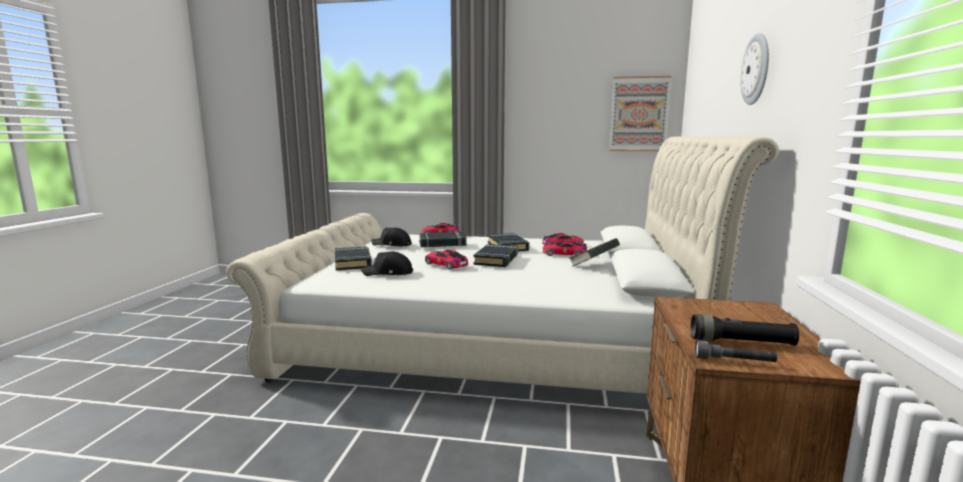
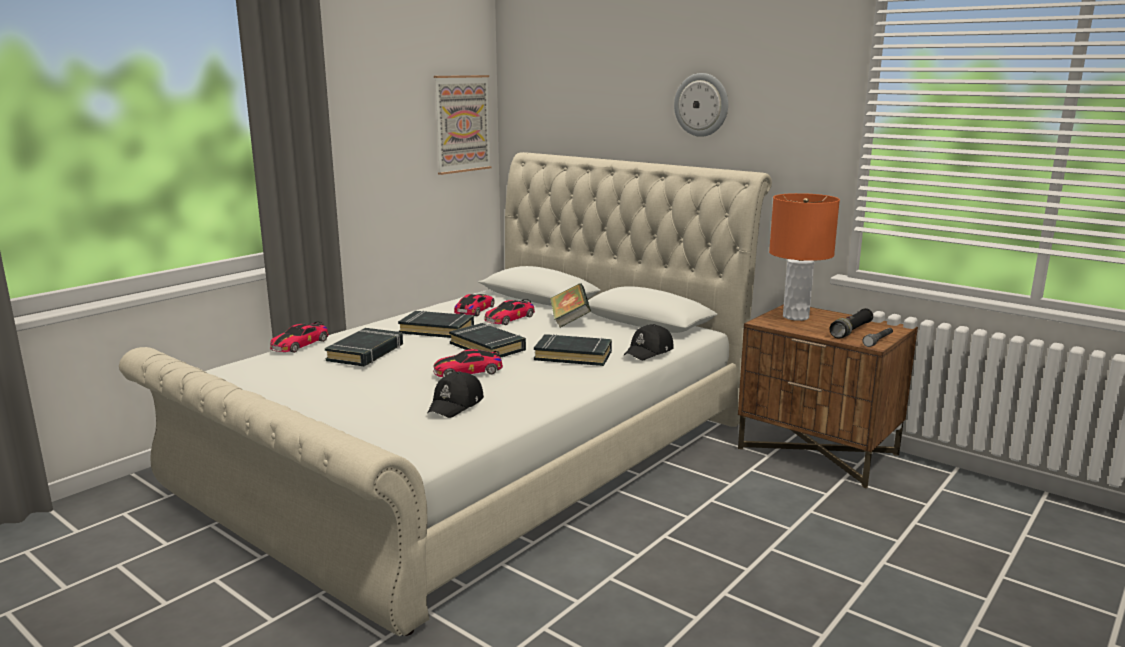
camera: 60 degrees left, 5 degrees up
(353, 262) = (365, 416): black book -> black book (573, 355)
(391, 244) = (307, 379): black cap -> black cap (649, 352)
(729, 312) = (796, 317): none -> orange table lamp

